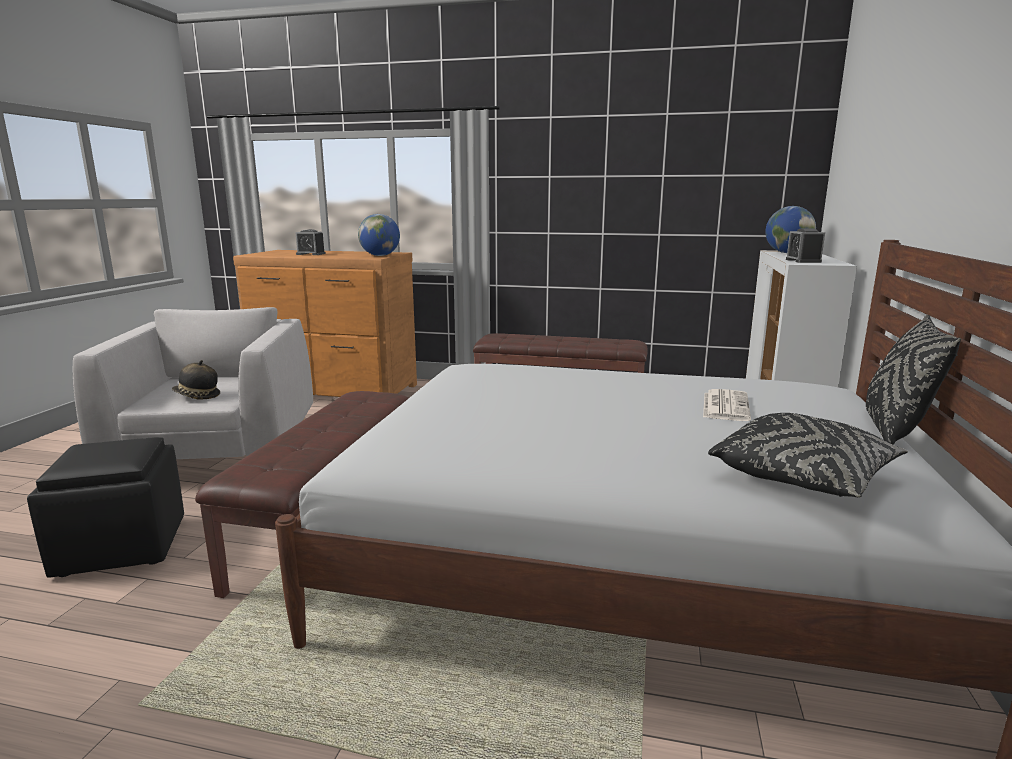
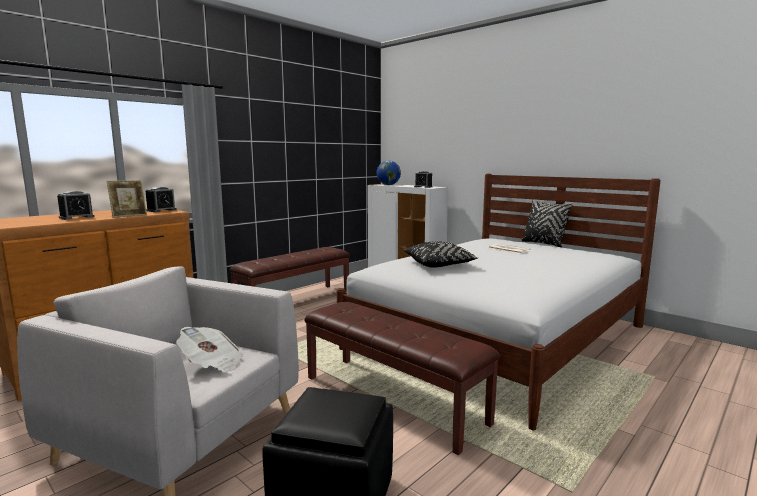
camera: 60 degrees left, 5 degrees down
(197, 396) = (212, 364): hat -> newspaper
(334, 257) = (129, 215): none -> picture frame
(380, 255) = (161, 210): globe -> alarm clock
(803, 477) = (587, 257): black pillow -> black pillow (439, 264)

